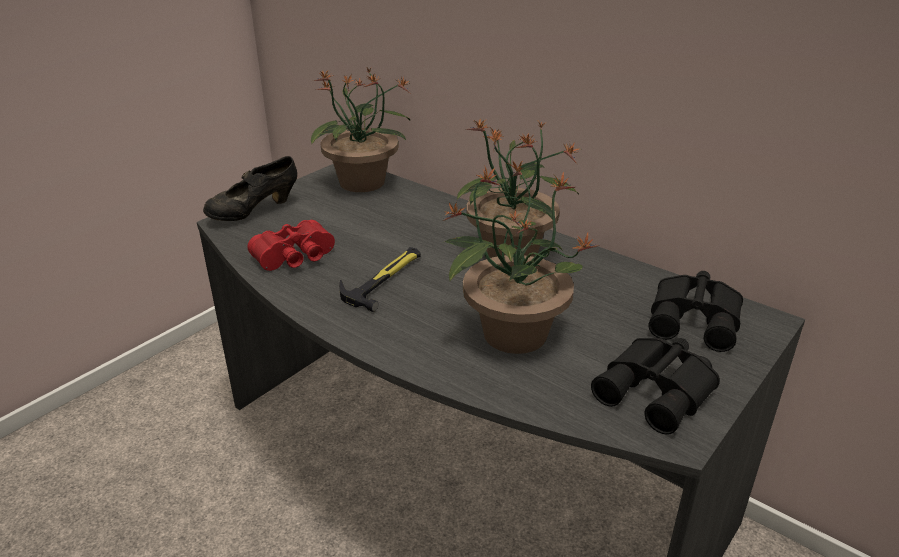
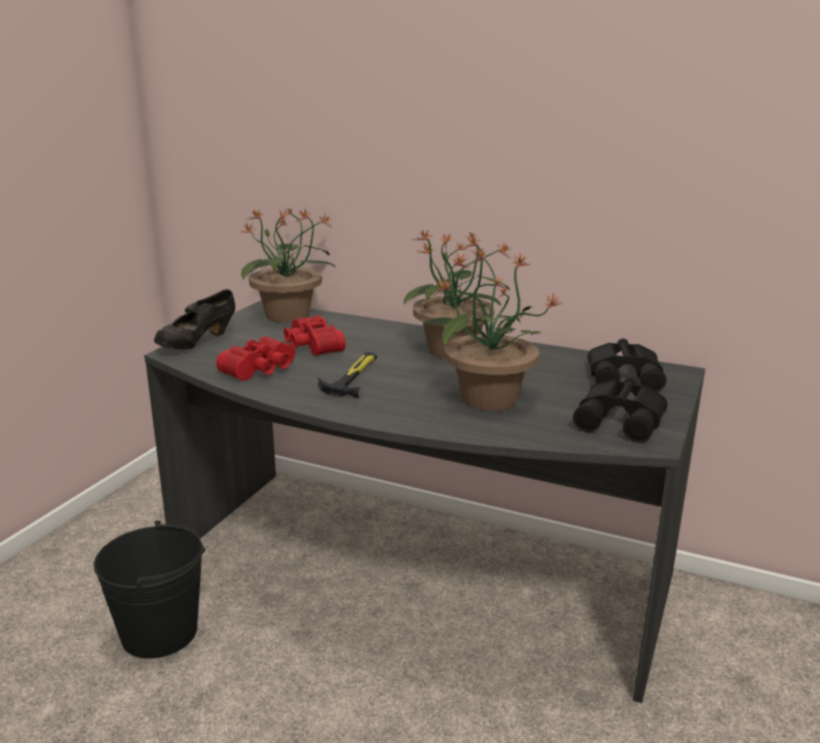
camera: 15 degrees left, 10 degrees down
(196, 492) = (160, 632): none -> black bucket
(363, 229) = (311, 346): none -> red binoculars

